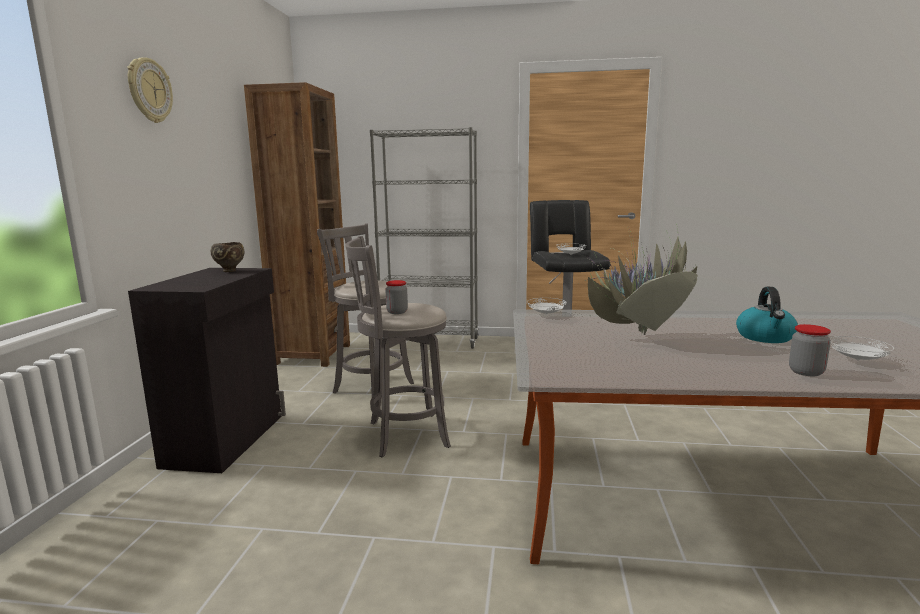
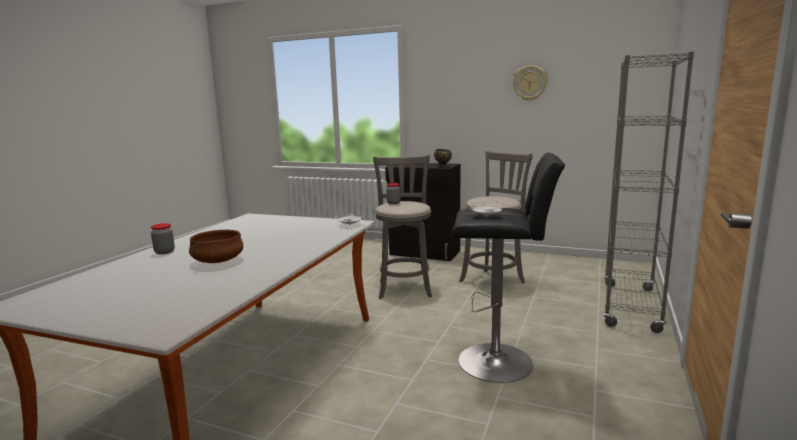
camera: 105 degrees right, 0 degrees up
(149, 91) = (459, 65): wall clock -> wall clock (530, 83)
(312, 354) = (576, 264): brown bookcase -> none
(638, 338) = (270, 234): potted plant -> none
(765, 337) = (218, 261): kettle -> brown cooking pot
(857, 360) = (148, 268): white plate -> none

